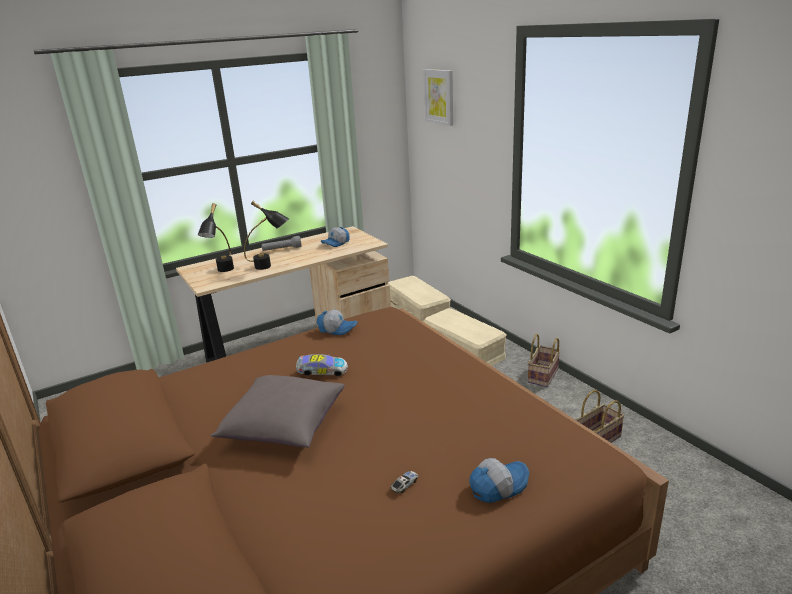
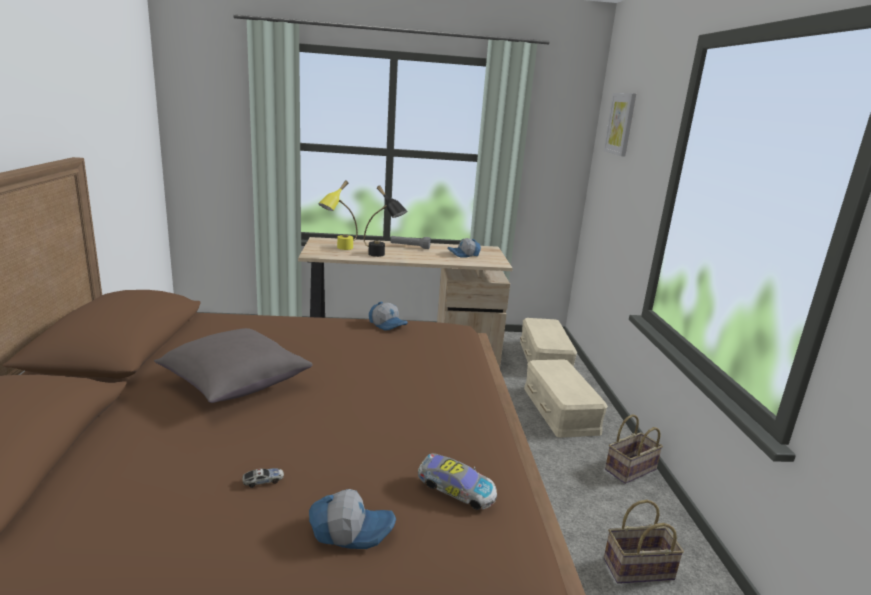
camera: 25 degrees right, 5 degrees down
(222, 272) = (339, 249): black table lamp -> yellow table lamp
(321, 373) = (325, 353): toy car -> toy car (454, 491)

